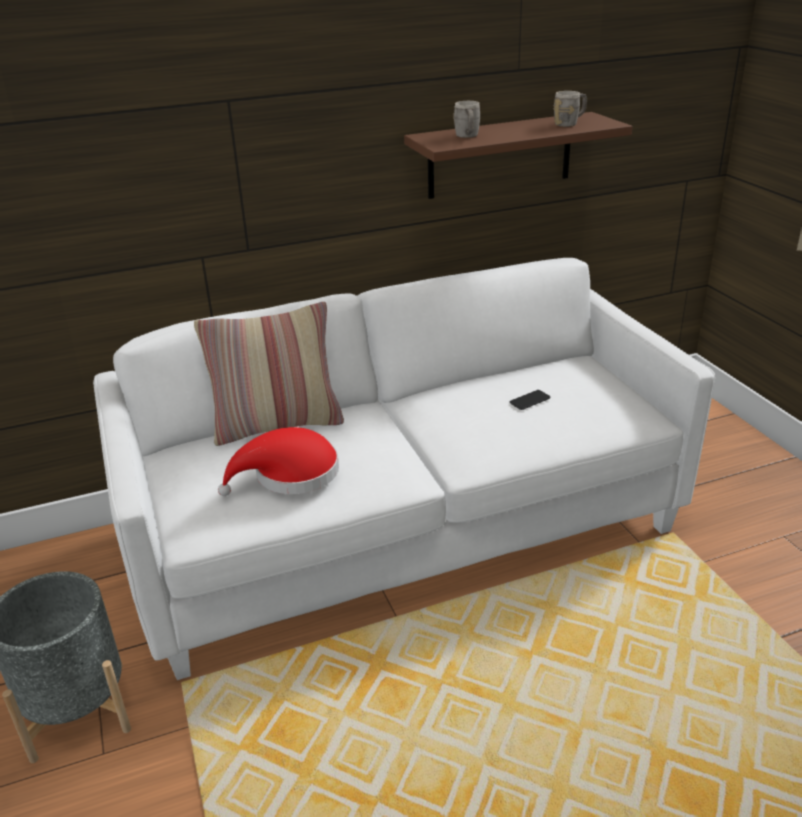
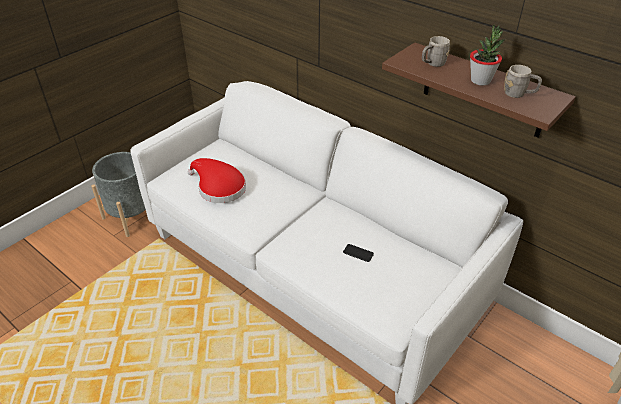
camera: 60 degrees right, 10 degrees up
(277, 425) = (262, 165): pillow -> none
(527, 129) = (480, 81): none -> potted plant

